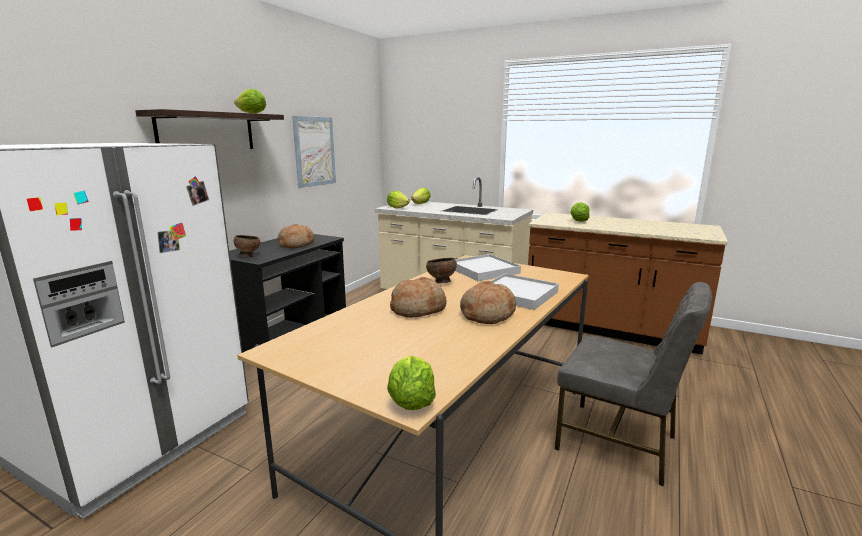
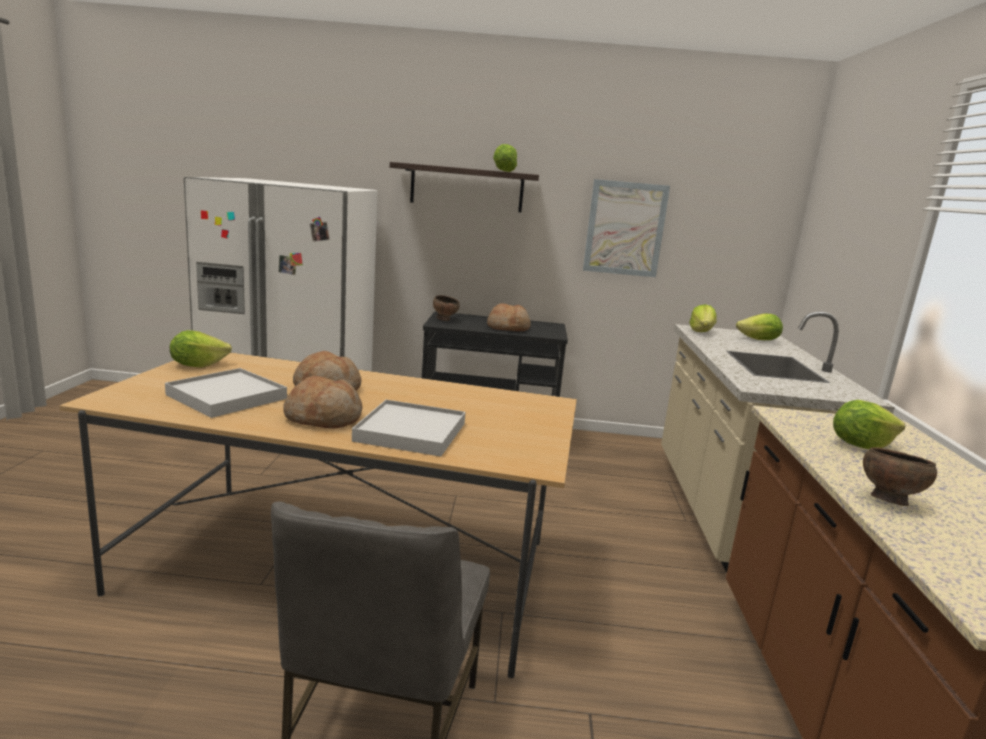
camera: 65 degrees right, 0 degrees up
(411, 401) = (107, 400): lettuce -> lettuce (198, 365)
(441, 283) = (427, 393): brown bowl -> brown bowl (887, 501)
(484, 270) = (505, 411): white tray -> white tray (226, 397)

